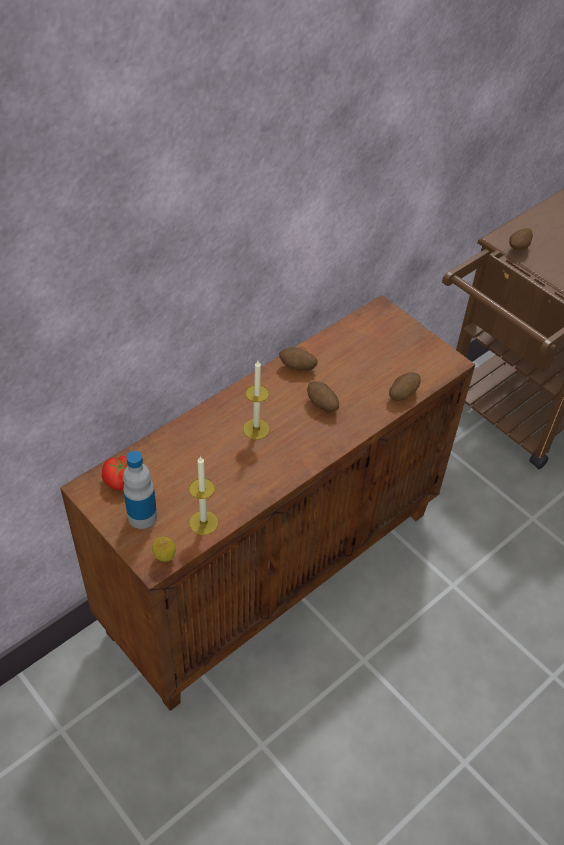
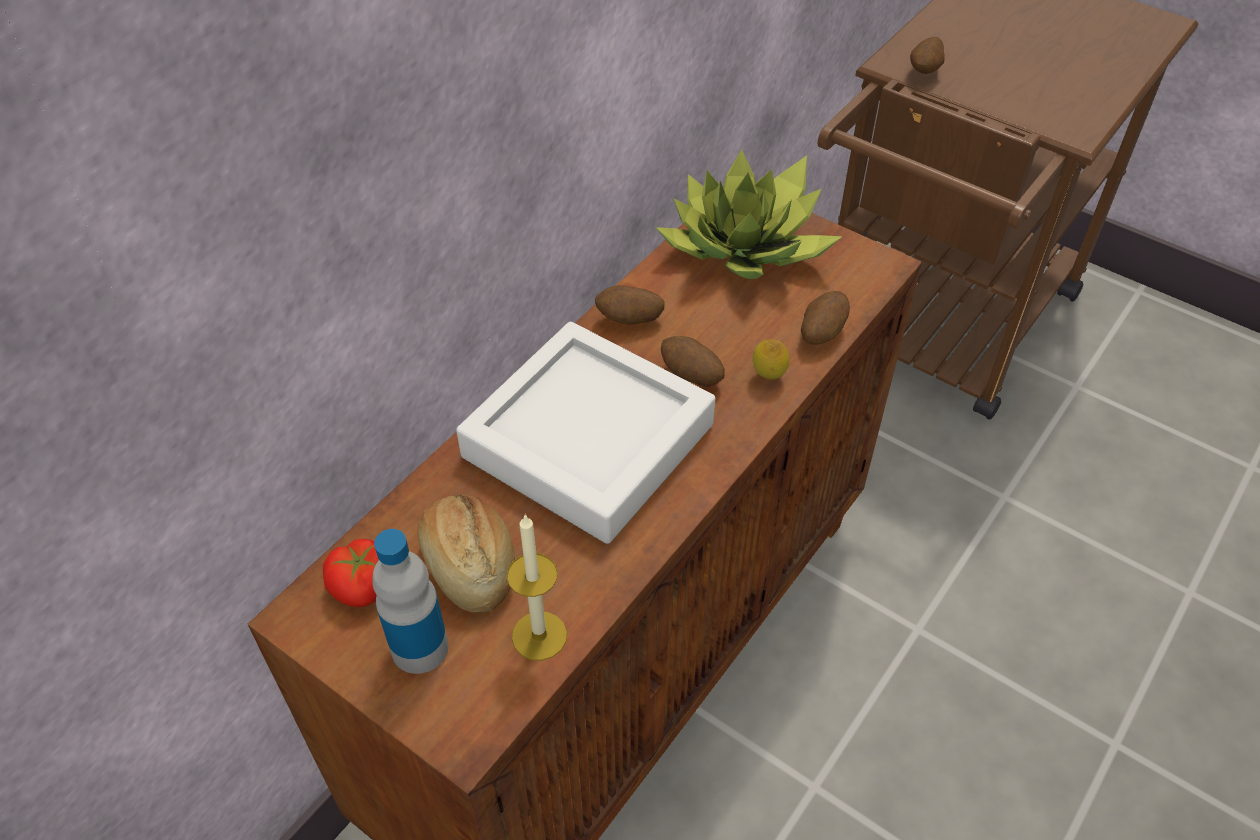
camera: 10 degrees left, 0 degrees up
(164, 558) = (482, 722): lemon -> lemon (768, 377)
(177, 480) = (469, 564): none -> bread
(256, 429) = (588, 441): candle -> white tray
(376, 337) = (747, 246): none -> potted plant

